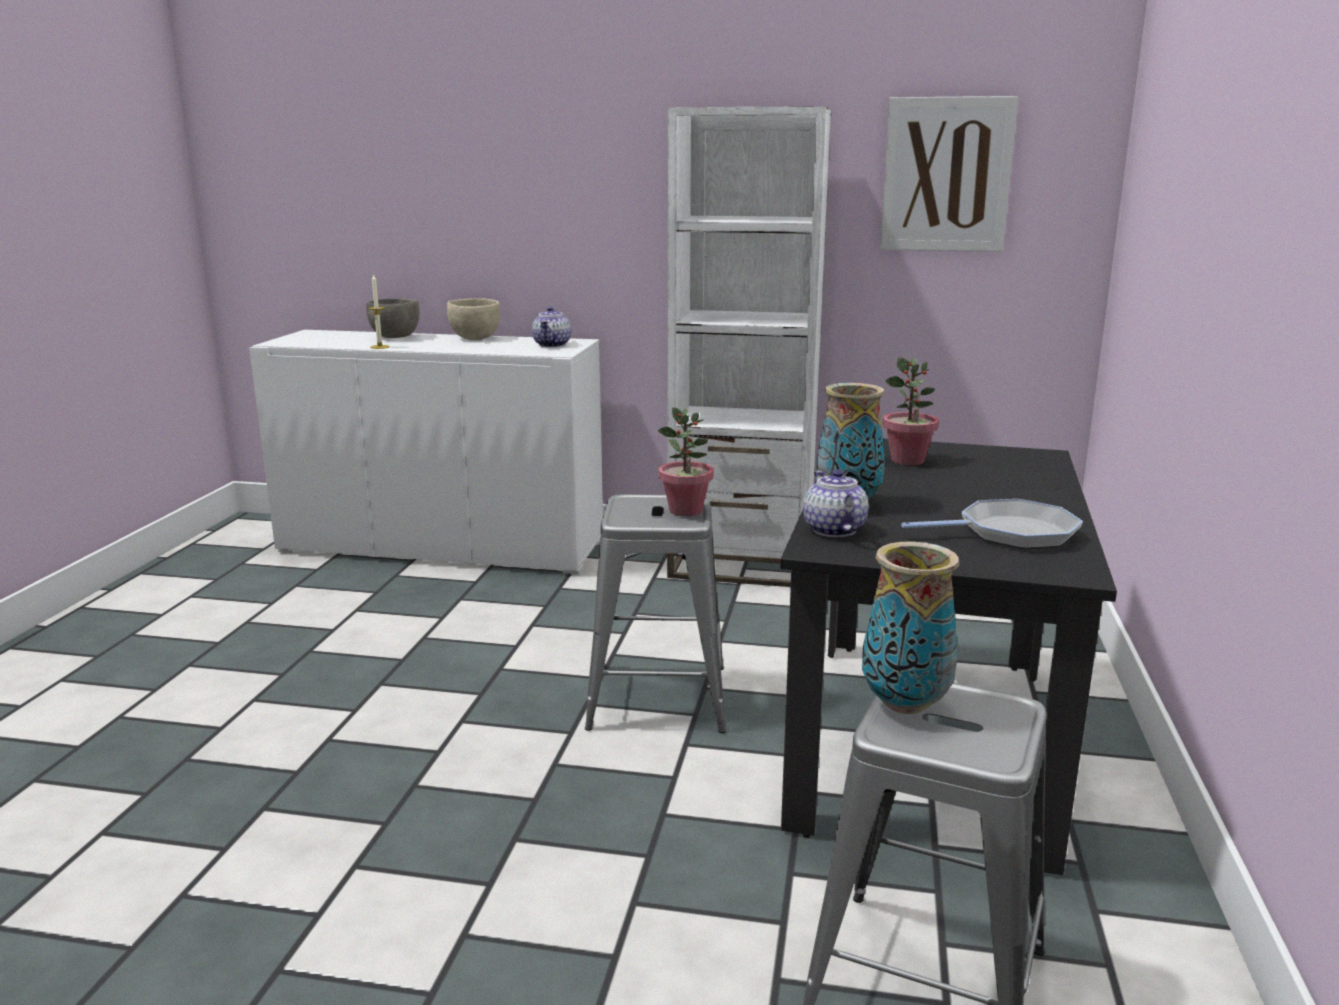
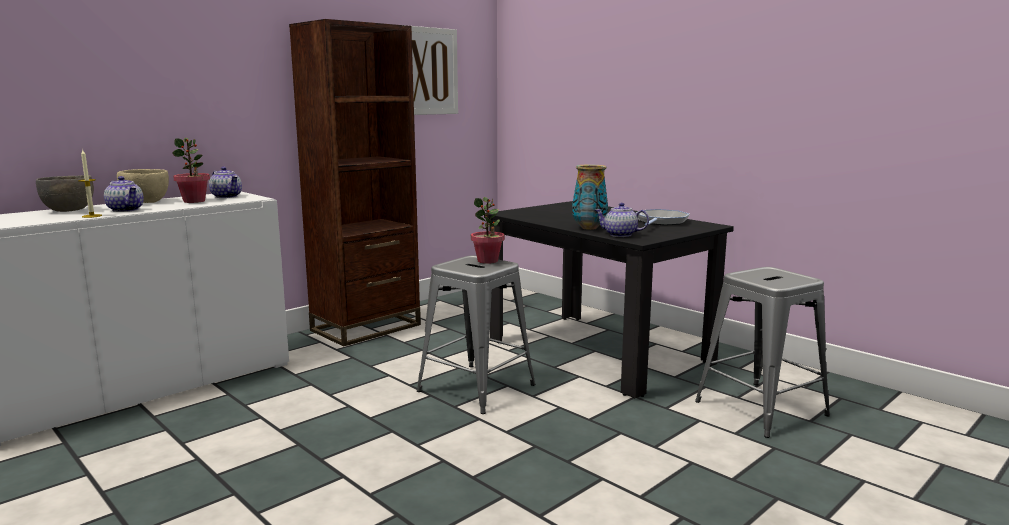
camera: 55 degrees left, 5 degrees down
(424, 345) = (126, 210): none -> teapot
(741, 565) = (366, 327): white bookcase -> brown bookcase
(904, 704) = (755, 278): vase -> none
(907, 460) = (546, 213): potted plant -> potted plant (194, 201)

